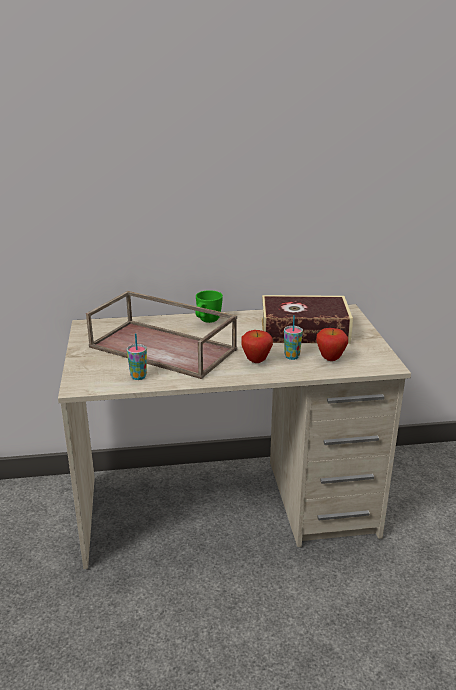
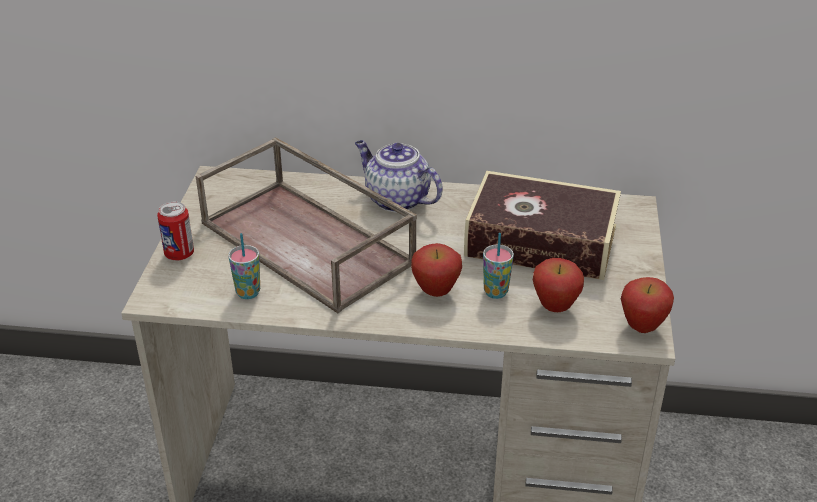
camera: 15 degrees right, 10 degrees up
(82, 364) = (179, 254): none -> can
(206, 322) = (396, 199): green mug -> teapot
(384, 361) = (642, 327): none -> apple

